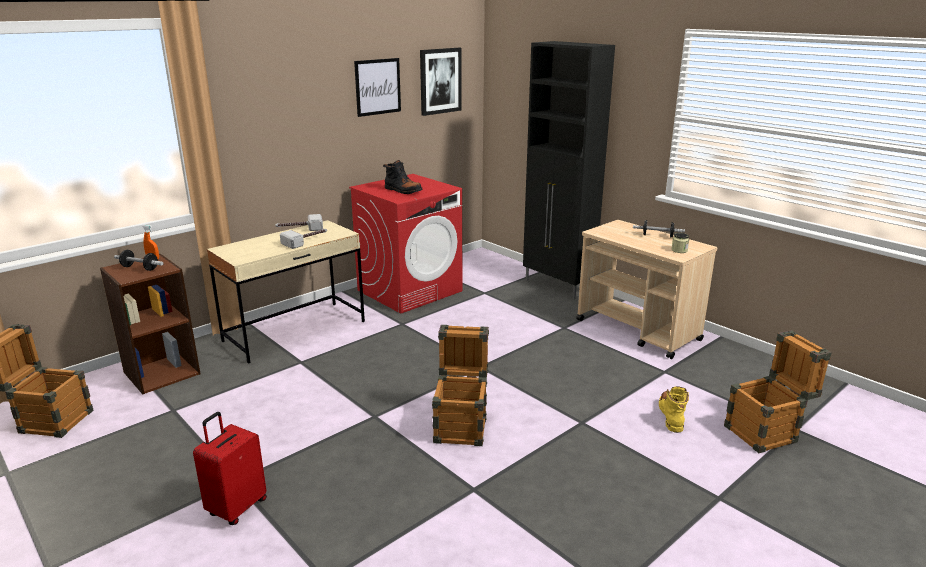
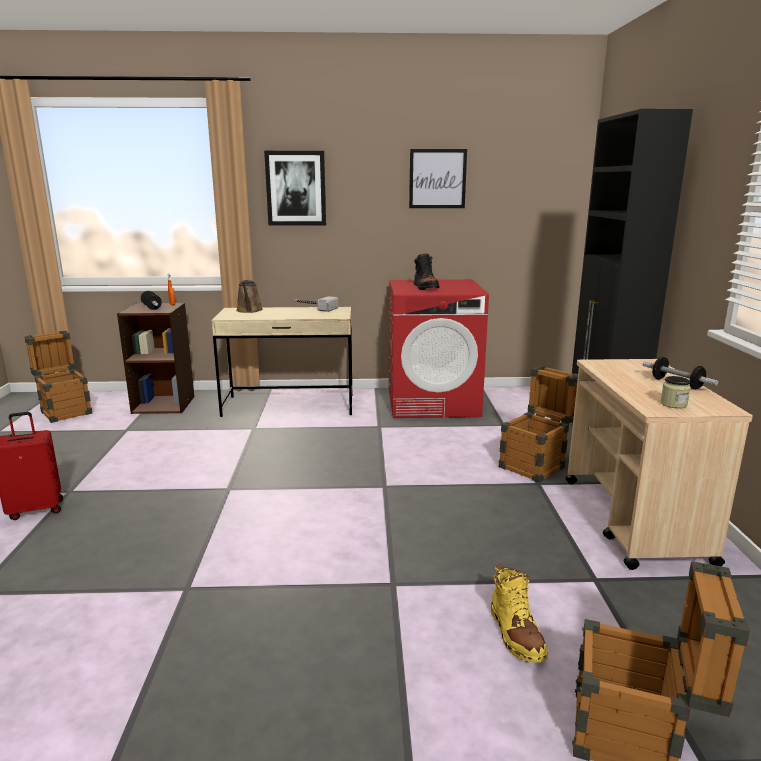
camera: 40 degrees right, 5 degrees down
(244, 246) = (249, 310): none -> brown watering can
(306, 241) = (298, 315): hammer -> none
(440, 81) = (523, 179): picture -> picture (296, 188)
(461, 425) = (278, 528): crate -> crate (536, 465)
(671, 416) = (515, 634): yellow boot -> yellow boot turned 120 degrees clockwise

